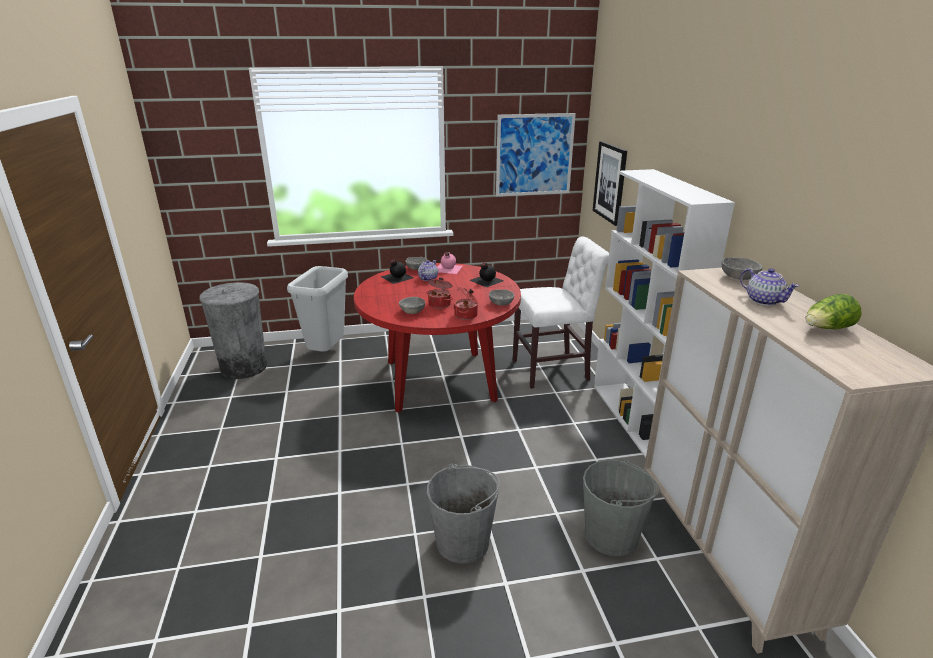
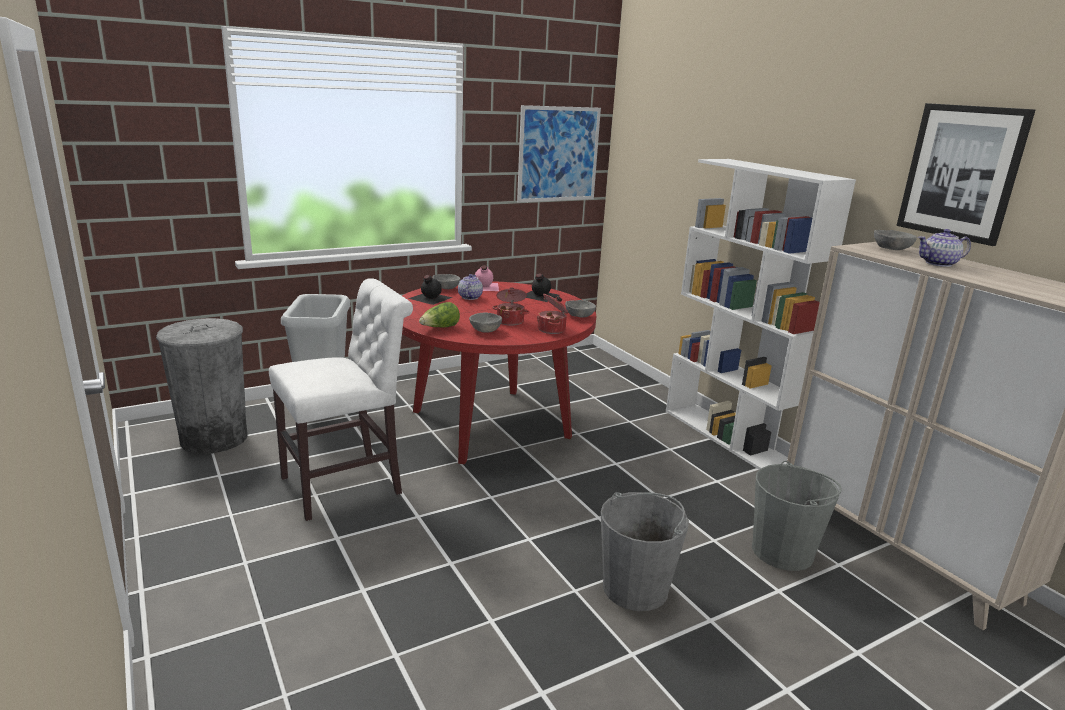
camera: 20 degrees left, 5 degrees down
(554, 370) = (613, 399): white chair -> white chair (348, 484)
(610, 182) = (655, 182): picture -> picture (961, 172)
(763, 300) = (939, 264): teapot -> teapot turned 135 degrees clockwise
(827, 329) = (1020, 280): lettuce -> lettuce (440, 328)

